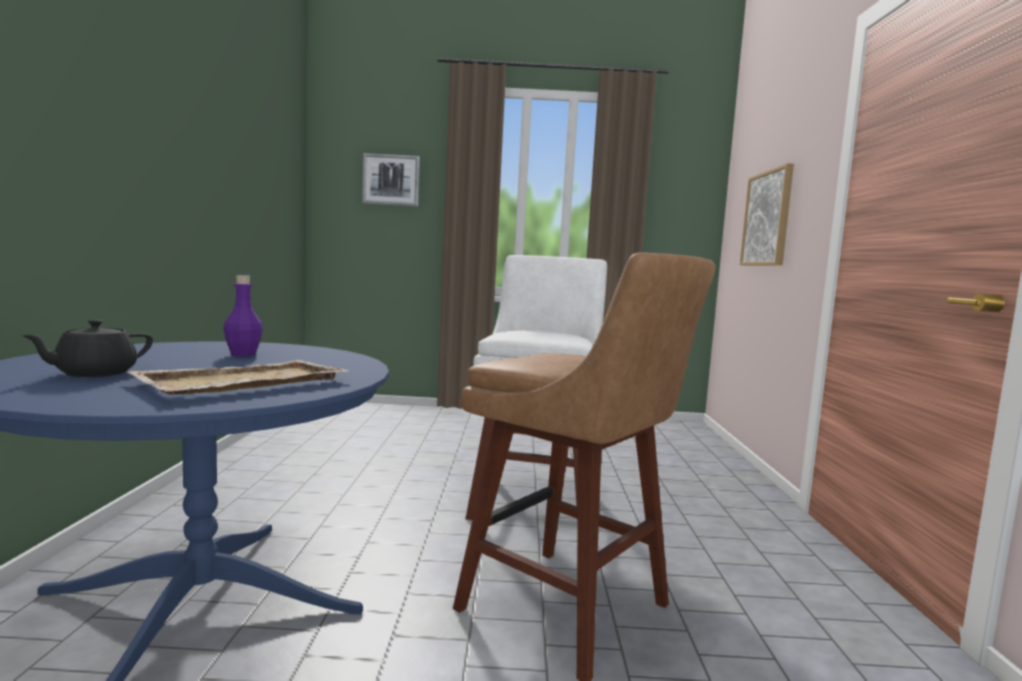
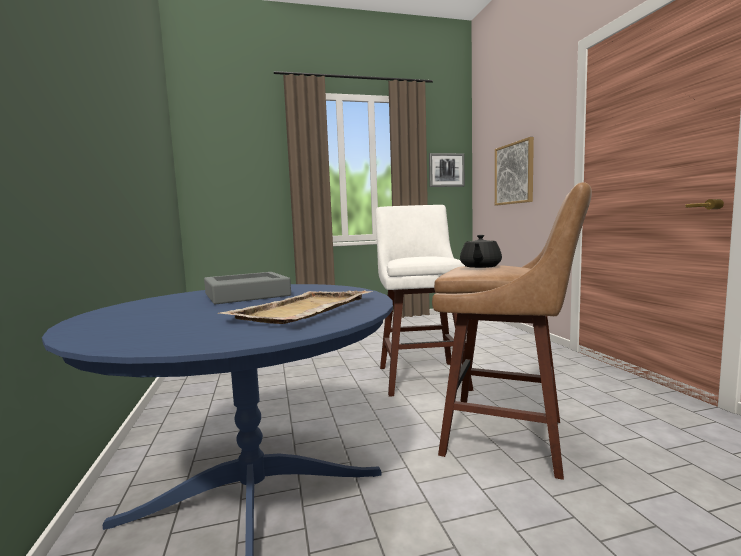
camera: 15 degrees left, 0 degrees up
(94, 373) = (171, 321): black teapot -> black teapot (480, 266)
(243, 354) = (247, 295): purple bottle -> grey tray
(391, 180) = (244, 163): picture -> picture (446, 170)

